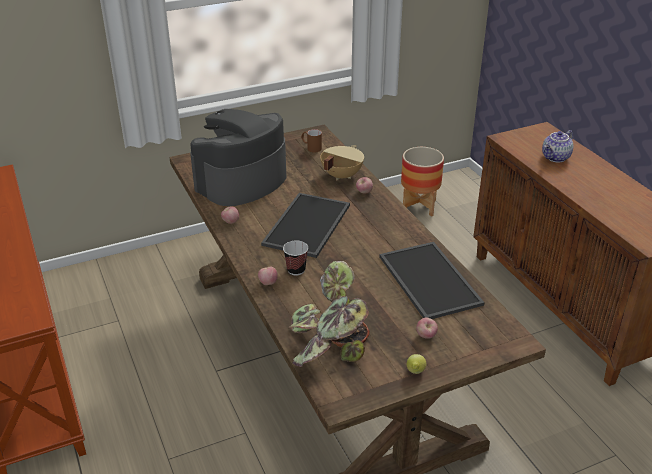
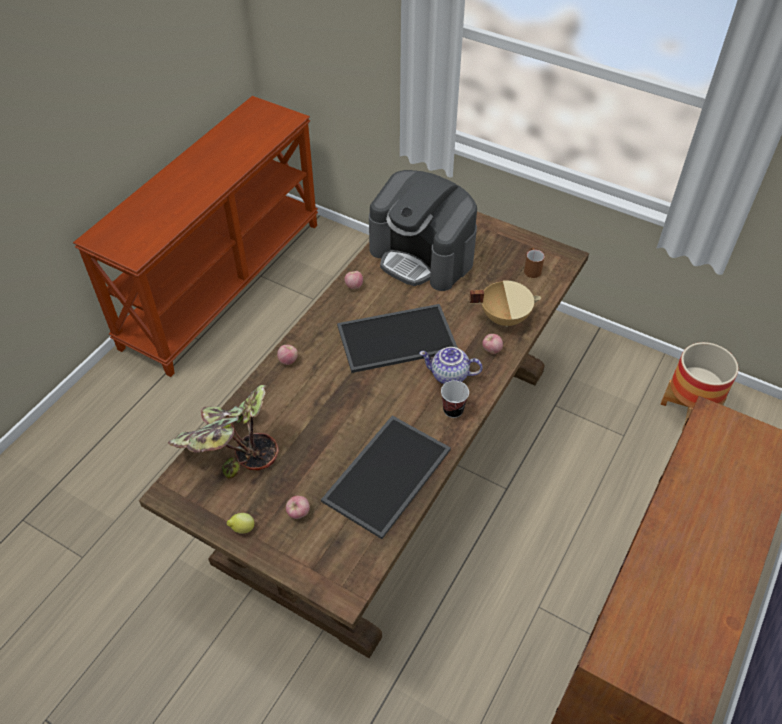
camera: 55 degrees right, 15 degrees up
(241, 181) = (422, 256): coffee machine -> coffee machine turned 150 degrees counterclockwise
(296, 270) = (321, 369): cup -> cup (453, 410)
(556, 158) = (719, 484): teapot -> teapot (449, 376)

